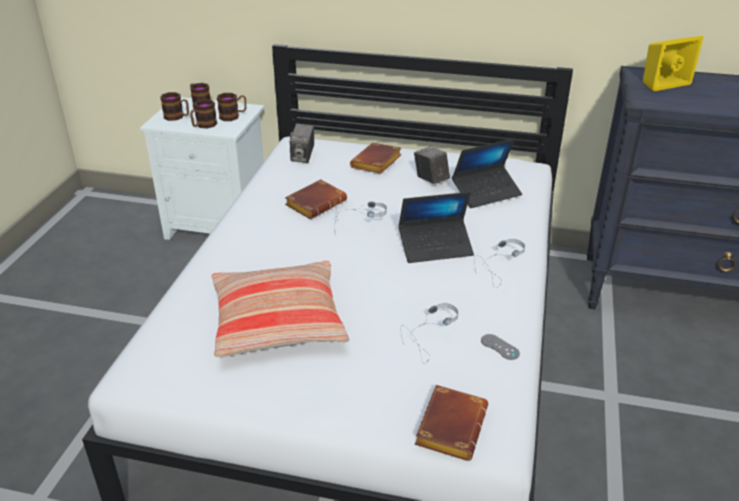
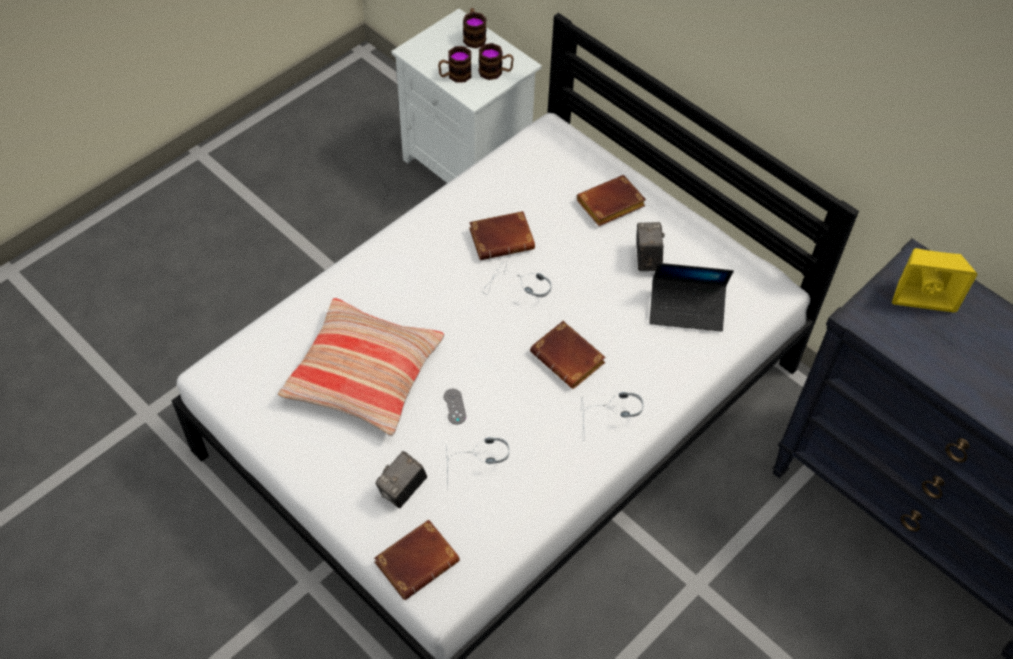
camera: 30 degrees right, 20 degrees up
(177, 117) = (438, 49): mug -> none
(303, 157) = (540, 160): camera -> camera (402, 490)
(435, 247) = (570, 359): laptop -> brown book
(500, 347) = (526, 507): grey game controller -> grey game controller (454, 406)

